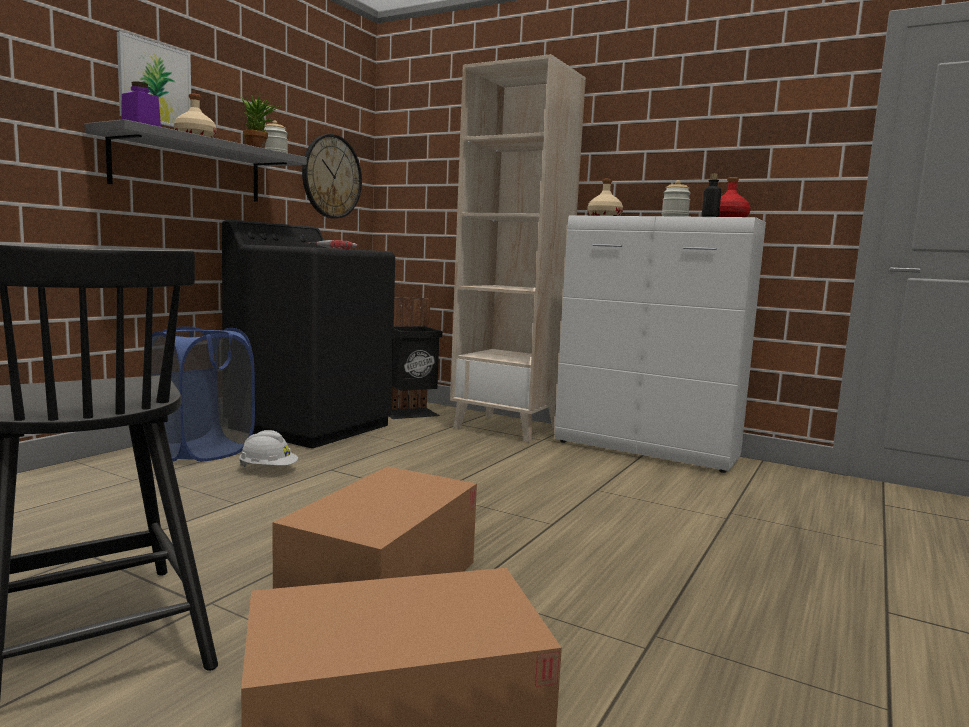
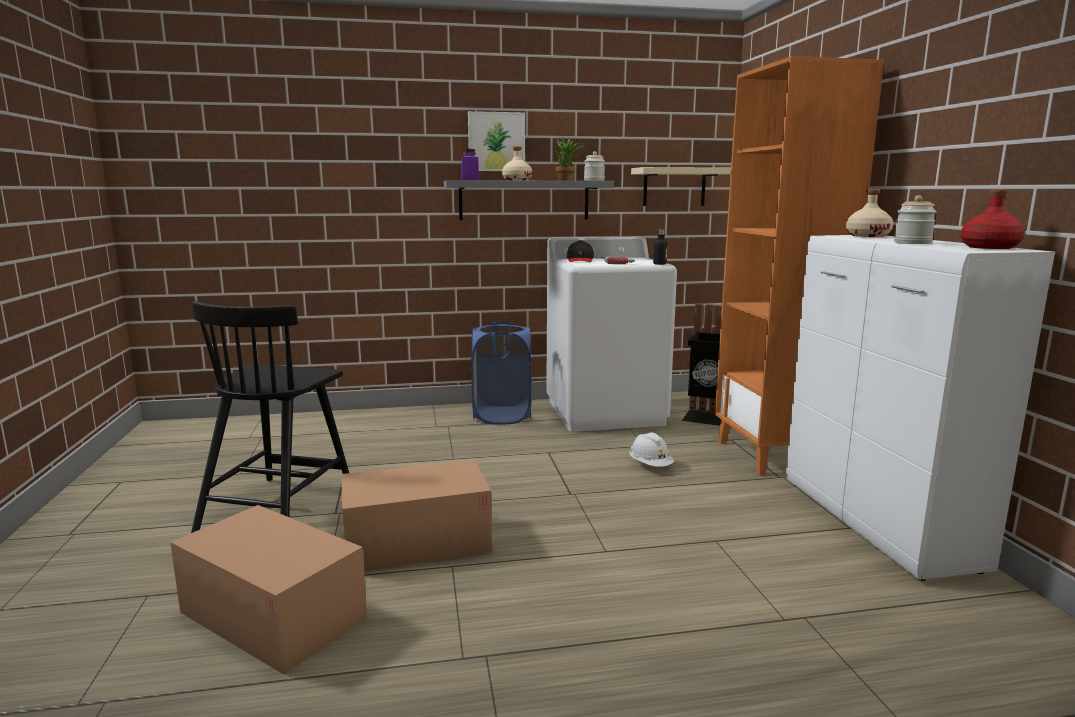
camera: 50 degrees right, 5 degrees up
(268, 469) = (512, 440): white hard hat -> white hard hat (650, 465)
(283, 245) = (580, 260): none -> black cap
(311, 426) = (605, 412): black washing machine -> white washing machine
(331, 177) = (674, 187): wall clock -> beige shelf
(508, 427) = (773, 455): beige bookcase -> orange bookcase
(710, 217) = (937, 247): bottle -> bottle (659, 264)

